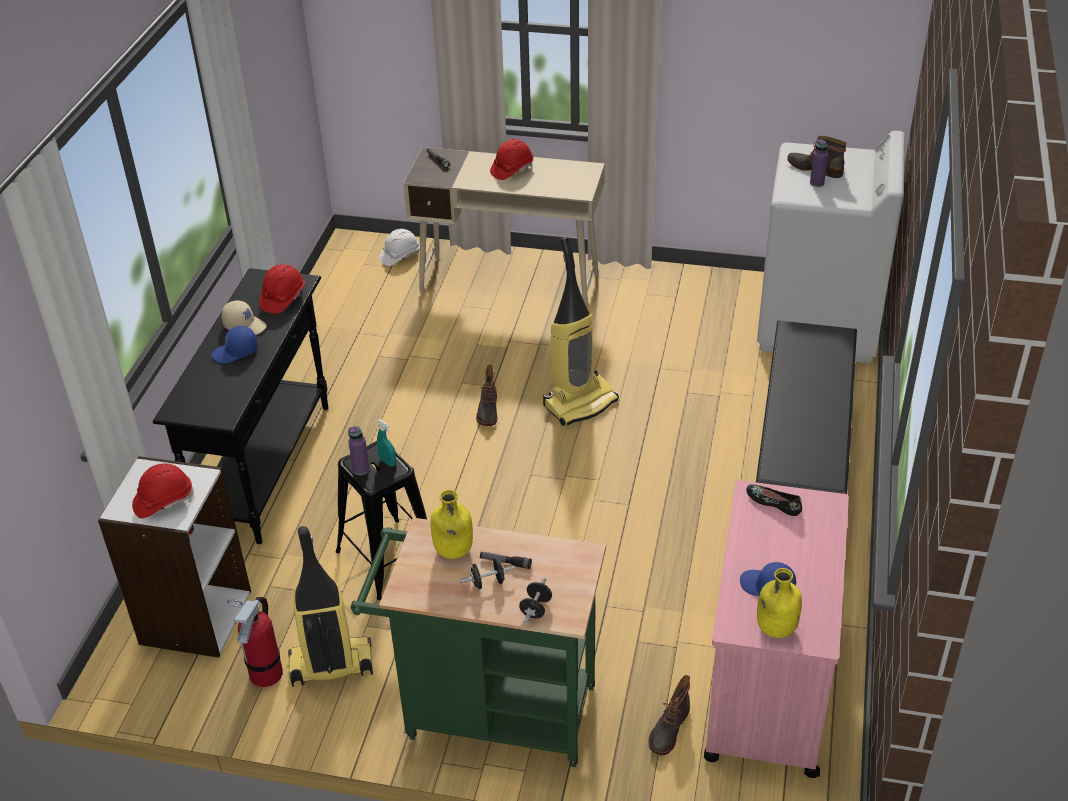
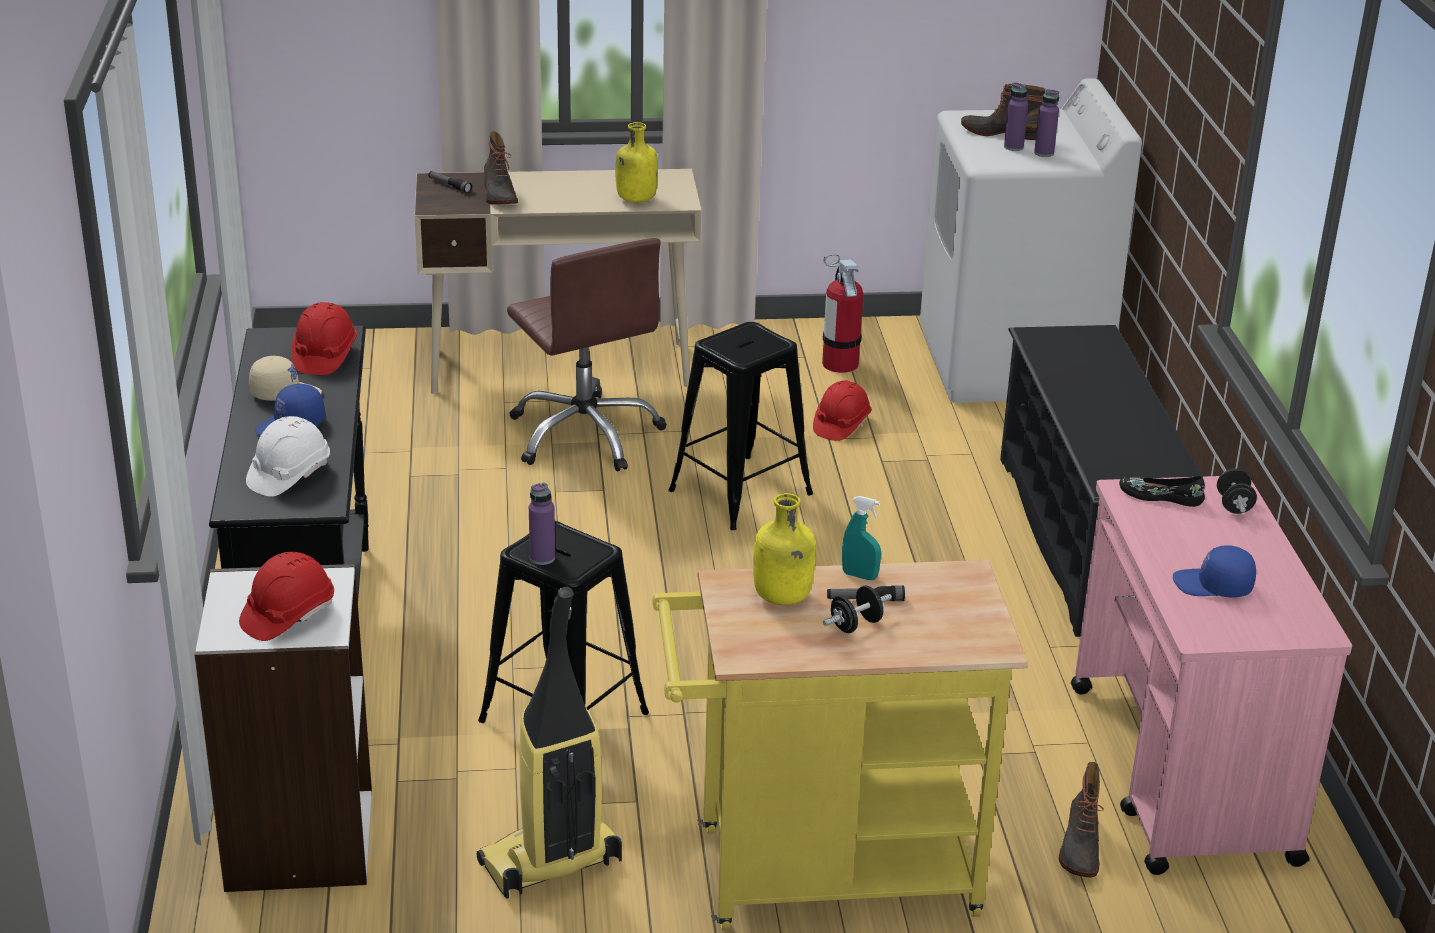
camera: 20 degrees left, 10 degrees down
(266, 673) = (453, 891): fire extinguisher -> fire extinguisher (839, 363)
(387, 462) = (576, 544): turquoise spray bottle -> turquoise spray bottle (859, 576)
(400, 255) = (377, 353): white hard hat -> white hard hat (289, 475)
(487, 410) = (612, 519): boot -> boot (498, 195)
(489, 711) = (818, 875): green cart -> yellow cart
(501, 340) = (585, 434): none -> brown office chair
(512, 169) = (565, 186): red hard hat -> red hard hat (841, 425)
(536, 609) = (942, 643): black dumbbell -> black dumbbell (1234, 505)
(580, 402) = (740, 492): vacuum cleaner -> black stool
(775, 628) = (1252, 626): yellow bottle -> yellow bottle (635, 200)
(836, 191) = (1044, 153): none -> purple bottle

